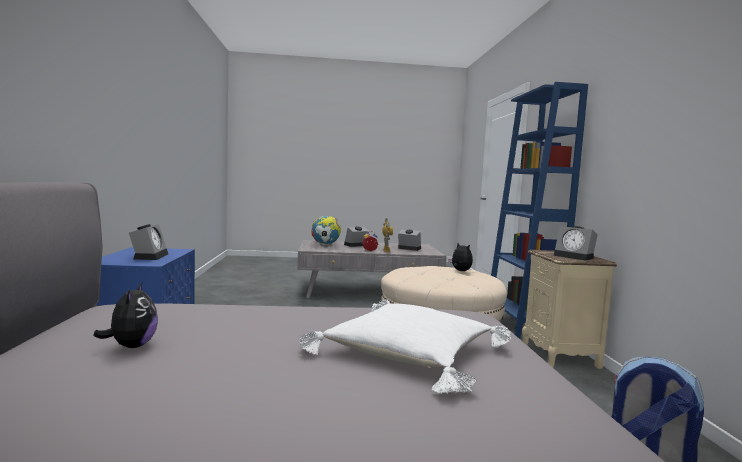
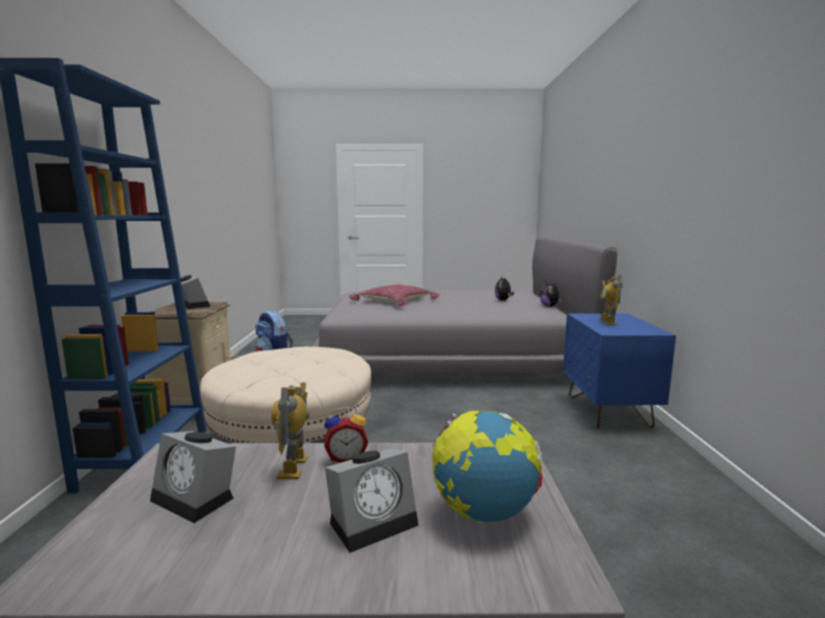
camera: 175 degrees left, 5 degrees up
(149, 256) = (607, 322): alarm clock -> toy robot
(409, 348) = (394, 300): white pillow -> red pillow
(460, 271) = (257, 365): plush toy -> plush toy (549, 306)

